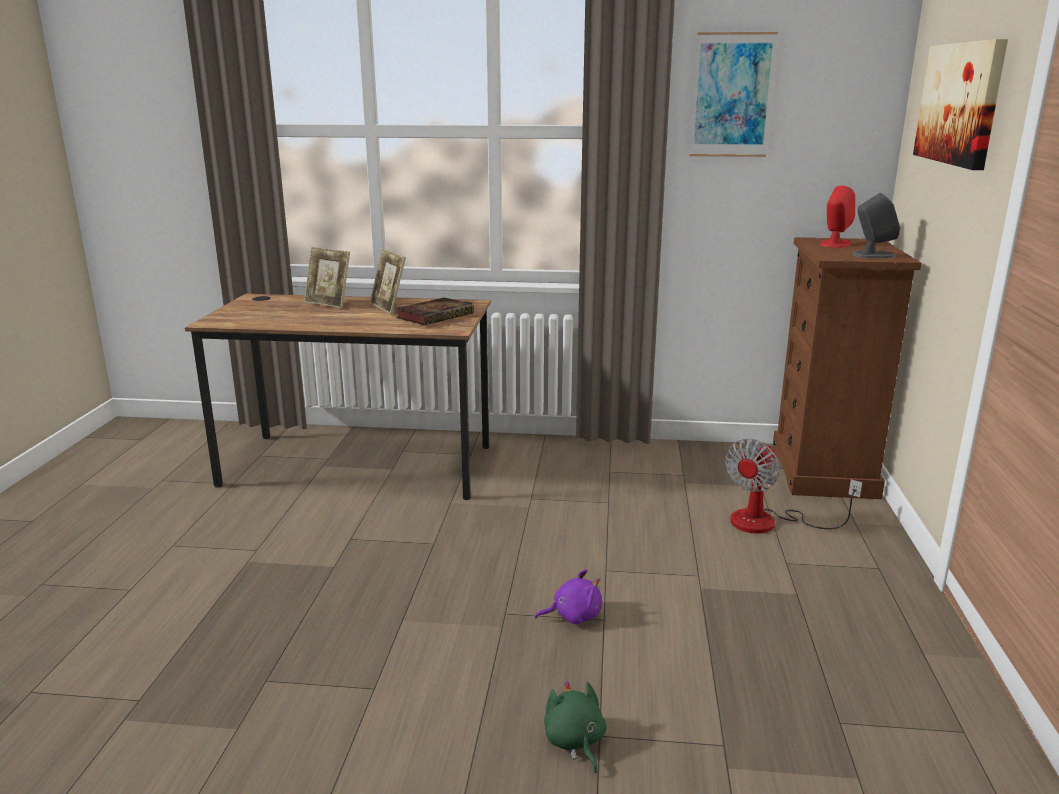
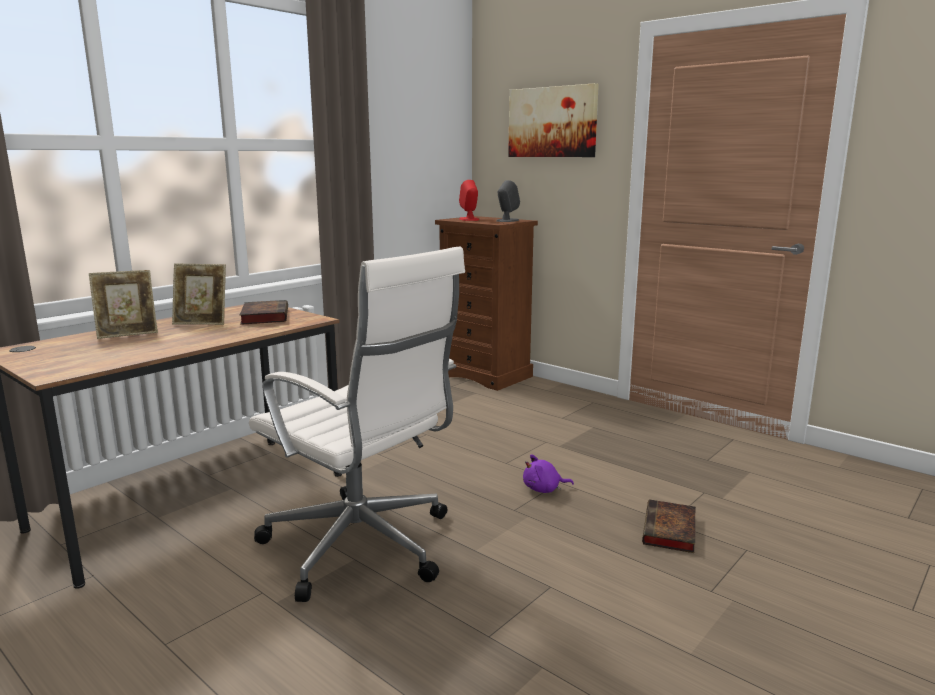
camera: 55 degrees left, 5 degrees down
(355, 562) = (362, 547): none -> white office chair
(573, 615) = (544, 489): purple plush toy -> purple plush toy turned 120 degrees counterclockwise
(575, 741) = (670, 531): green plush toy -> book
(732, 95) = (391, 118): picture -> none
(769, 522) = (517, 406): fan -> none

